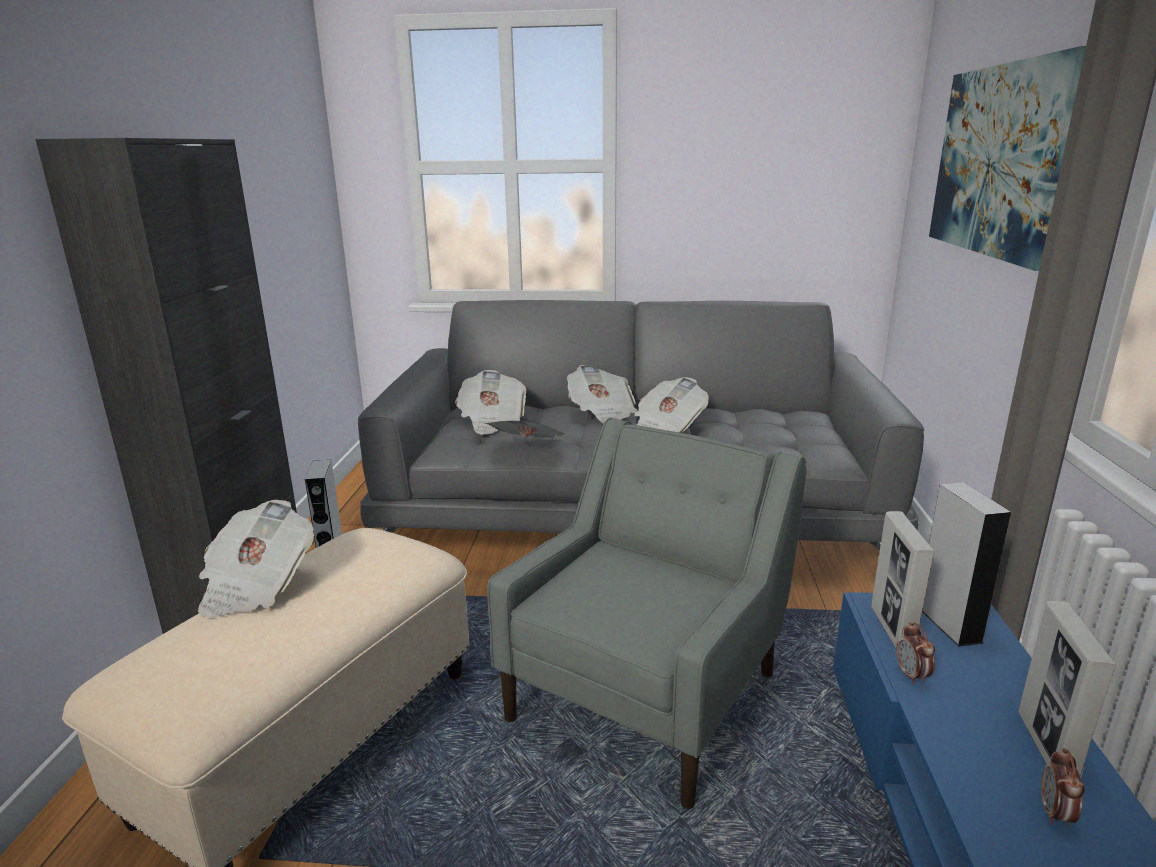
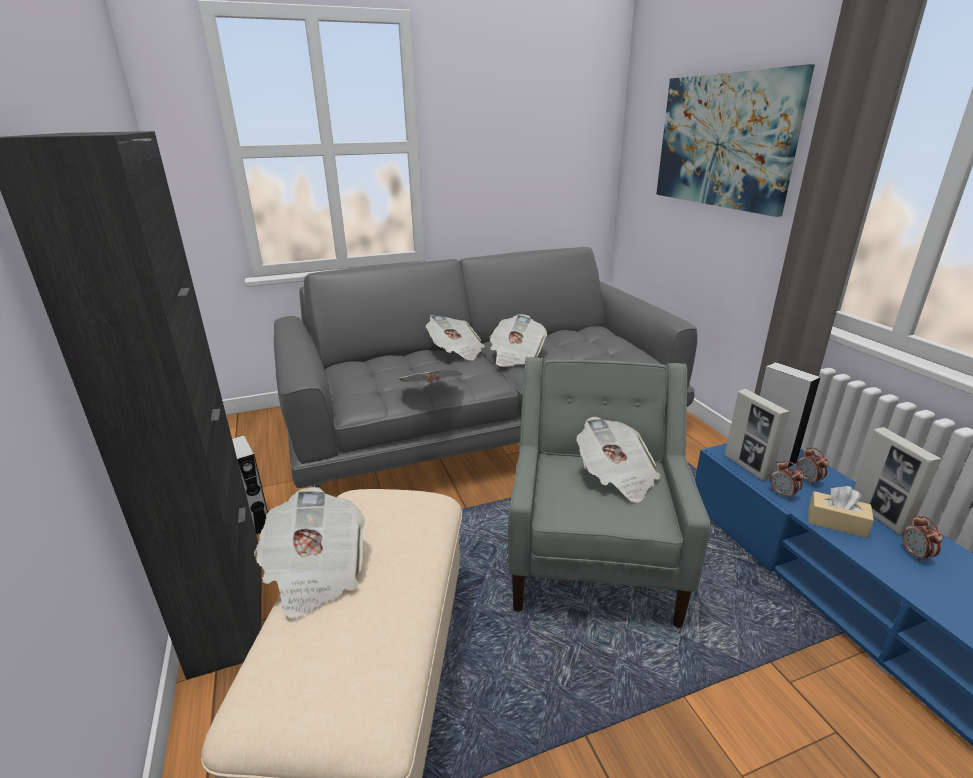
camera: 25 degrees left, 5 degrees up
(492, 421) = (377, 373): newspaper -> newspaper (616, 477)
(961, 733) = (836, 522): none -> beige tissue box
(974, 670) = (808, 480): none -> alarm clock

